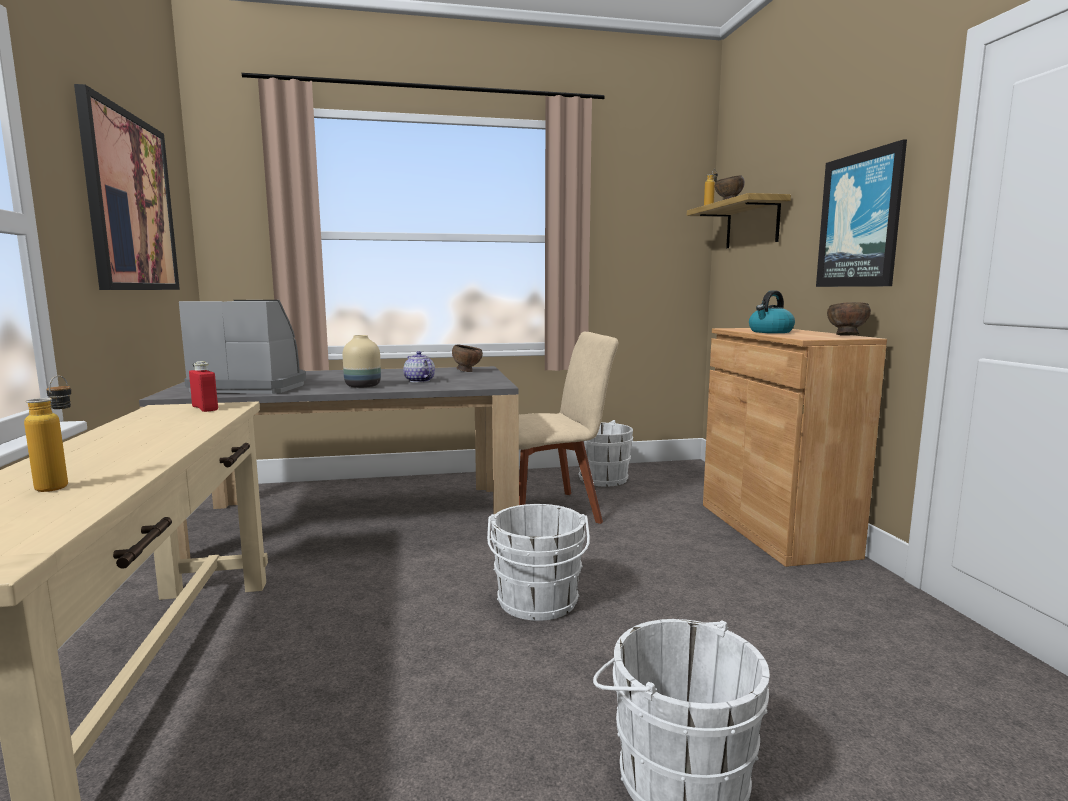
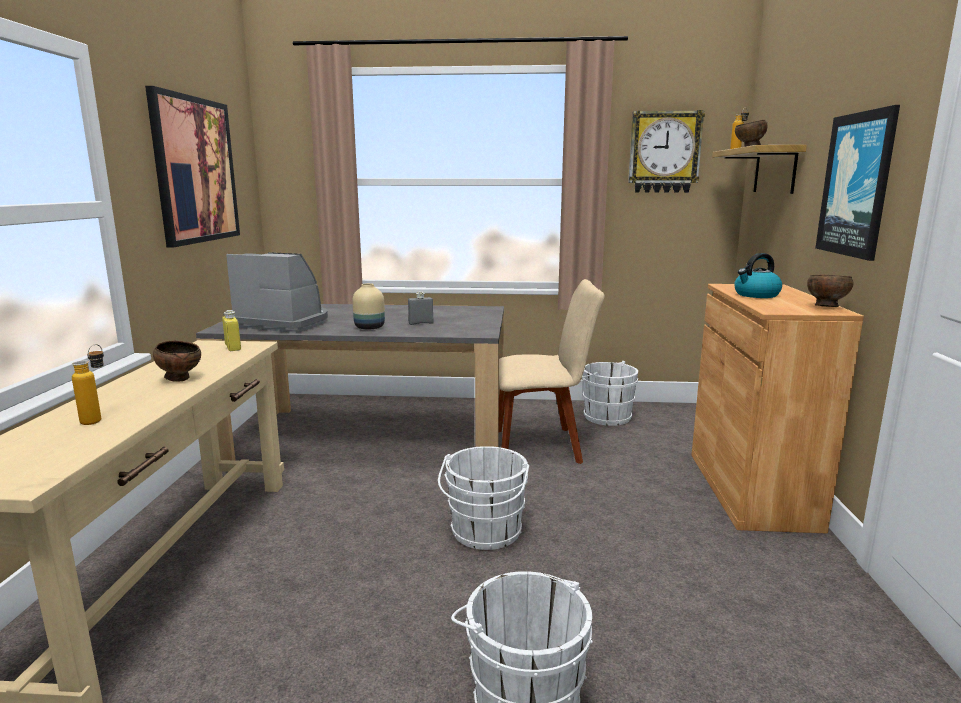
camera: 15 degrees right, 5 degrees up
(205, 408) = (233, 347): red bottle -> yellow bottle
(419, 381) = (421, 323): teapot -> grey bottle
(467, 371) = (472, 313): brown bowl -> brown bowl (180, 379)
(639, 211) = (664, 152): none -> wall clock

